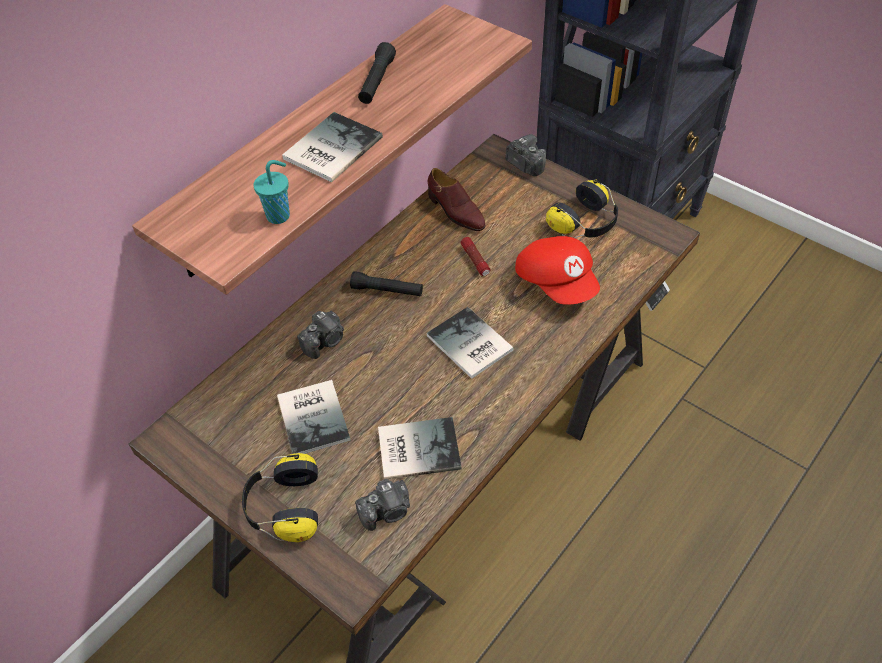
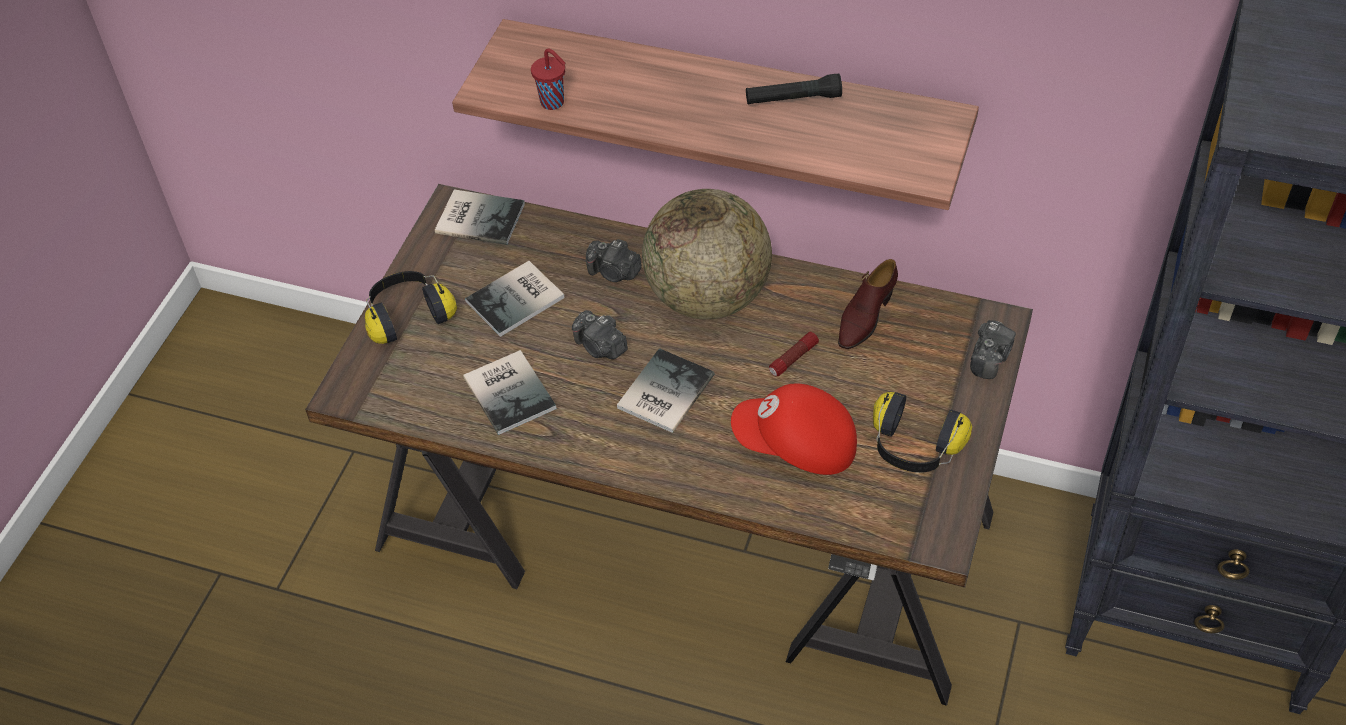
camera: 70 degrees right, 0 degrees up
(279, 215) = (553, 103): turquoise cup -> red cup
(329, 148) = (665, 102): book -> book (478, 216)
(387, 290) = (708, 297): black flashlight -> globe
(387, 512) = (429, 392): camera -> camera (600, 347)
(557, 283) = (796, 446): red cap -> red cap turned 60 degrees clockwise

